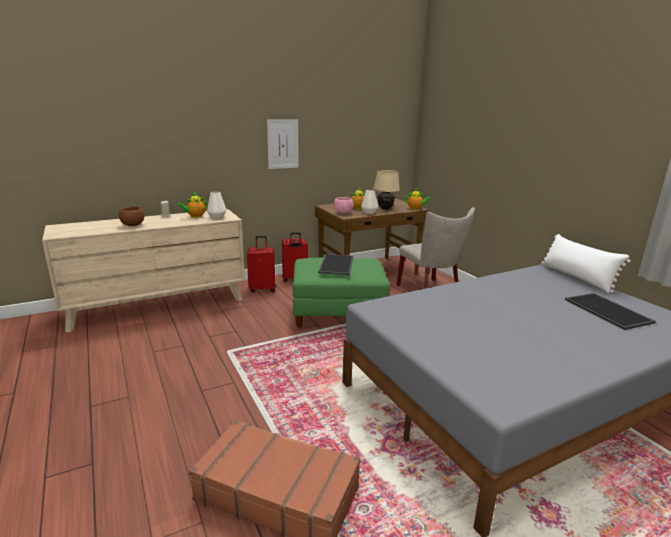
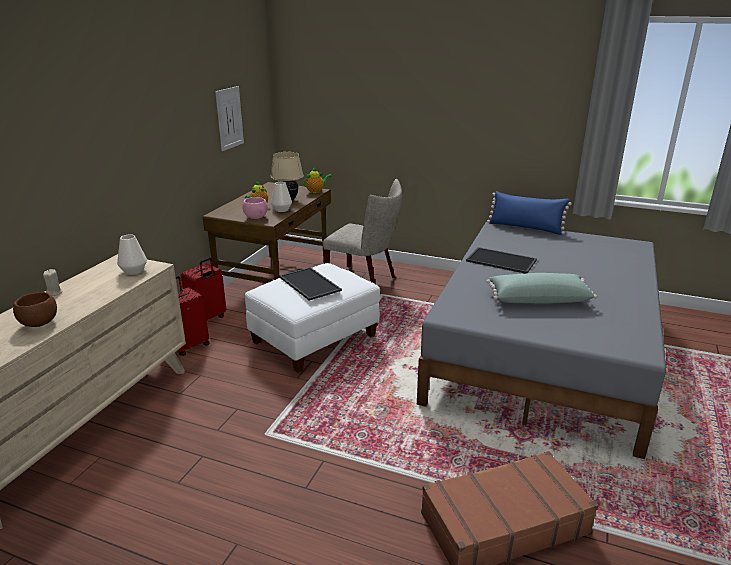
camera: 40 degrees left, 5 degrees up
(195, 216) = (99, 279): teapot -> none
(283, 144) = (158, 144): picture -> picture (229, 118)
(338, 313) = (314, 339): green ottoman -> white ottoman
(476, 326) = (538, 299): none -> green pillow
(576, 278) = (525, 227): white pillow -> blue pillow
(609, 311) = (583, 250): tray -> tray (502, 260)

